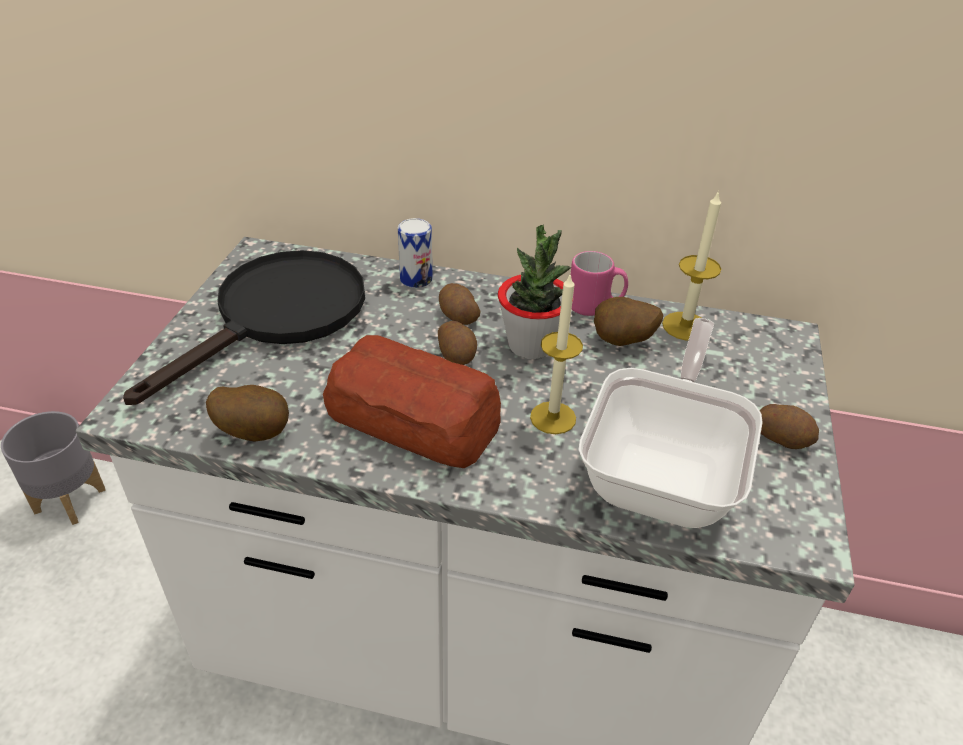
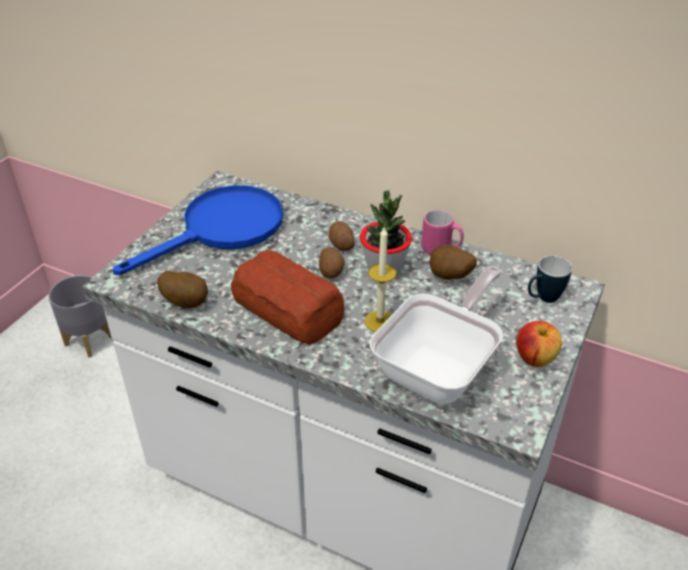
camera: 15 degrees right, 0 degrees up
(278, 317) = (222, 230): black frying pan -> blue frying pan
(416, 279) = (322, 214): can -> none
(685, 326) = (501, 272): candle -> none
(753, 354) = (542, 299): none -> mug
(781, 438) = (535, 358): potato -> apple

